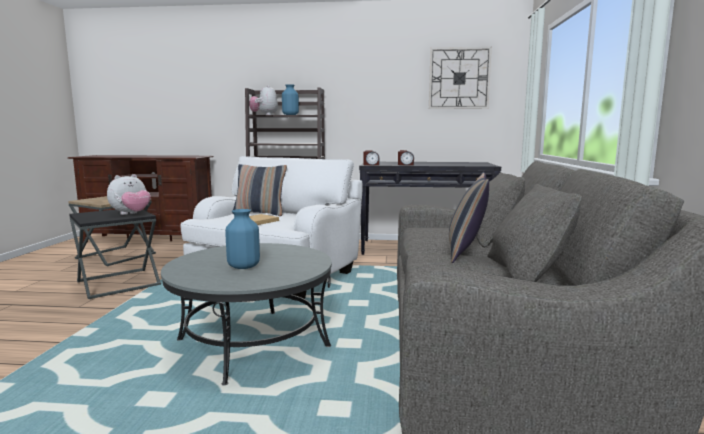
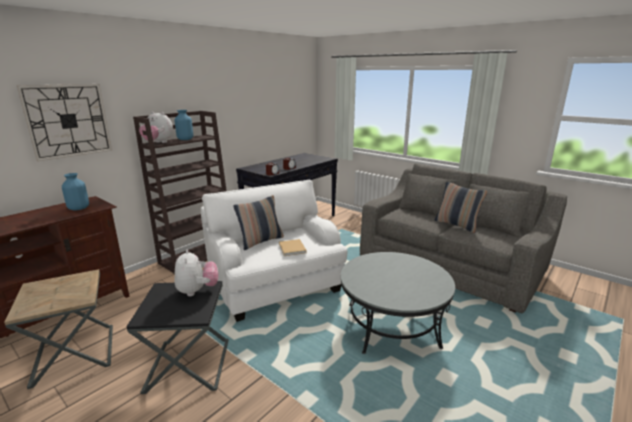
camera: 55 degrees left, 10 degrees up
(243, 266) = (405, 280): blue vase -> blue vase (78, 208)
(459, 78) = (286, 95): wall clock -> wall clock (68, 121)

